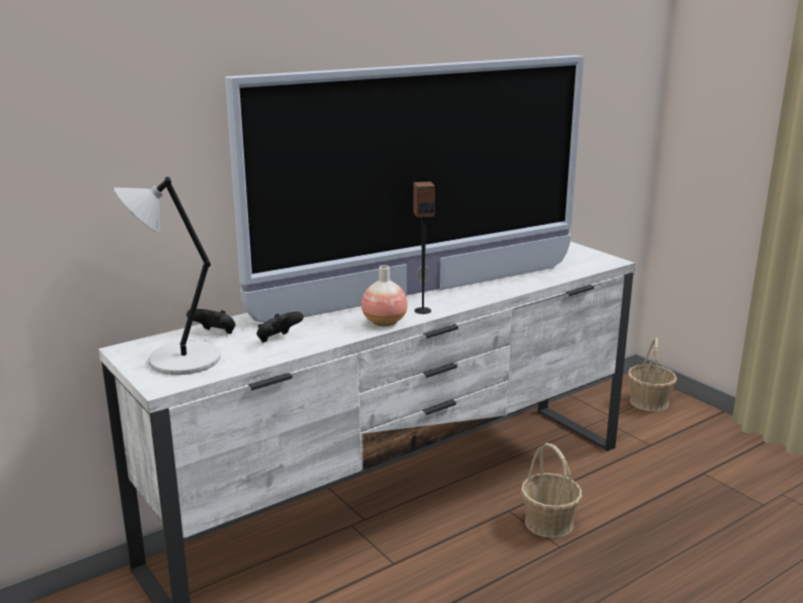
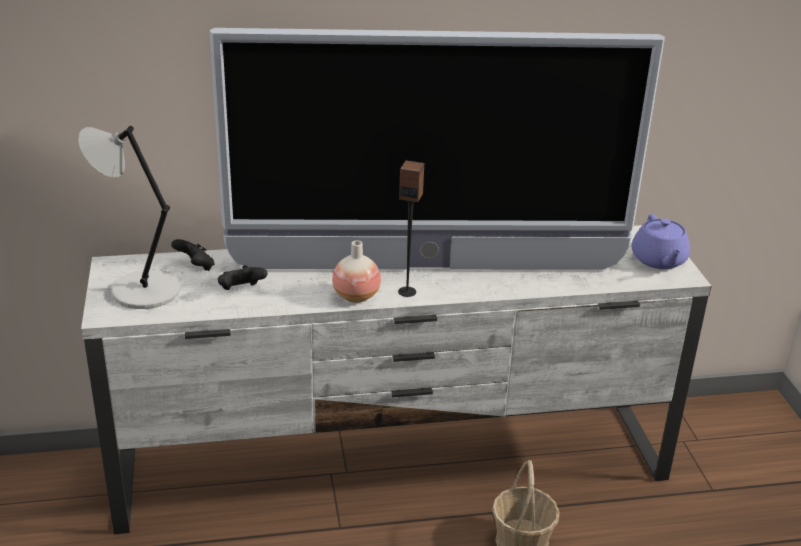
camera: 25 degrees right, 10 degrees up
(583, 256) = (659, 260): none -> purple teapot
(649, 402) = (759, 436): basket -> none

